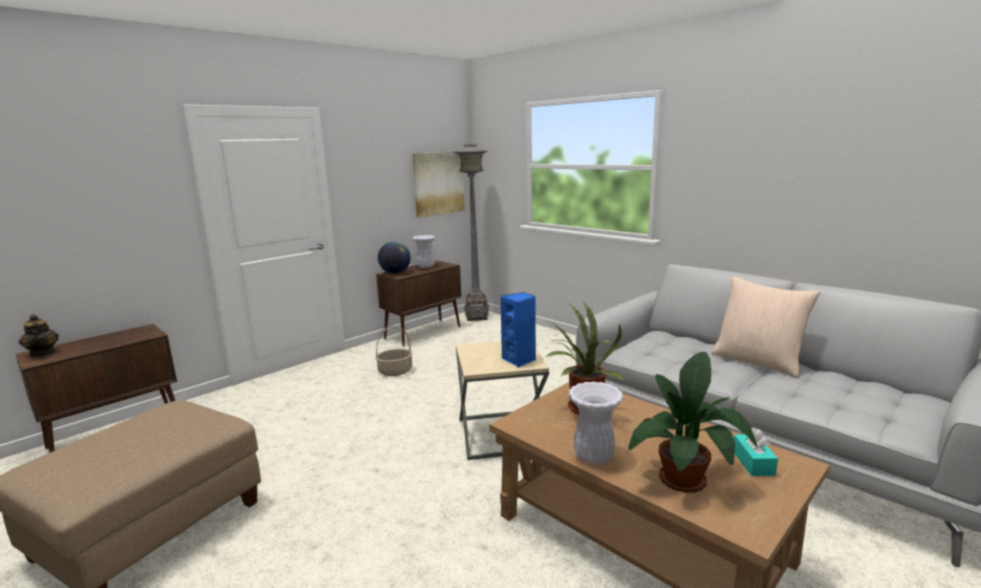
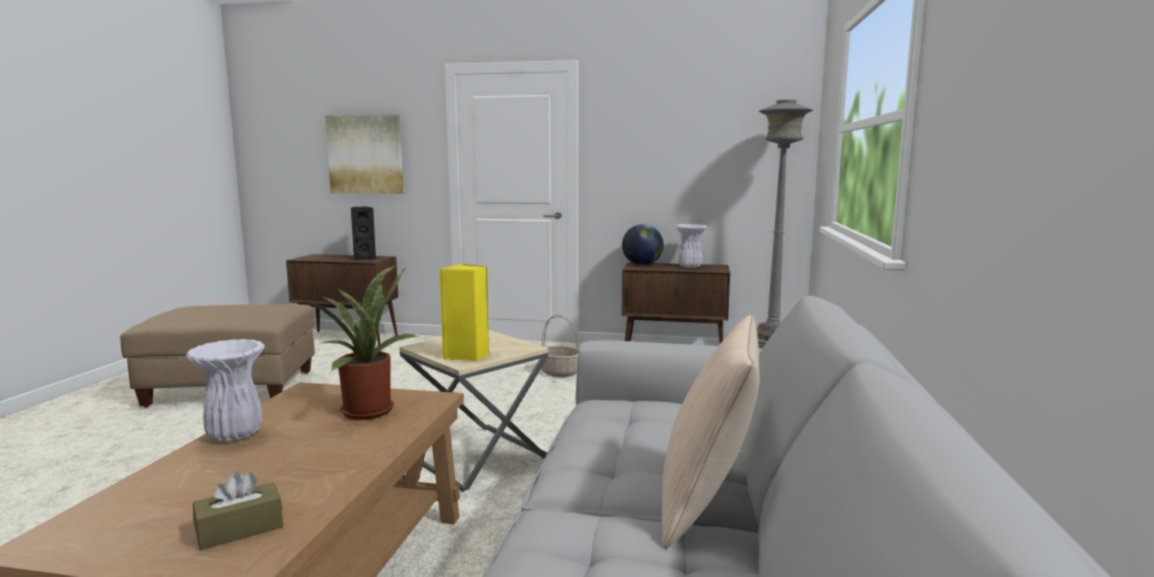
camera: 55 degrees right, 5 degrees down
(43, 353) = (316, 256): teapot -> none
(127, 335) = (364, 258): none -> black speaker
(438, 183) = (745, 157): picture -> picture (365, 154)
(520, 360) = (467, 356): blue speaker -> yellow speaker
(686, 477) = (187, 489): potted plant -> none
(753, 463) = (240, 529): turquoise tissue box -> brown tissue box

